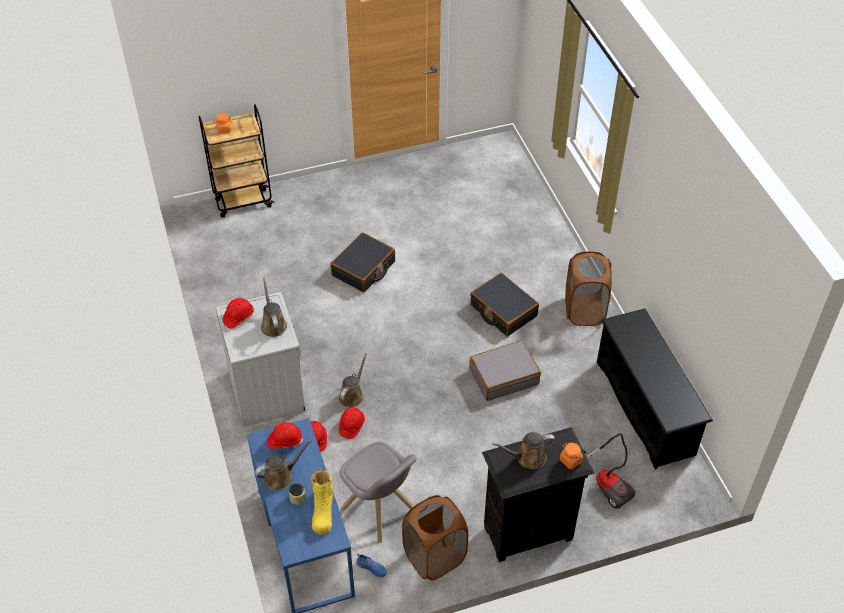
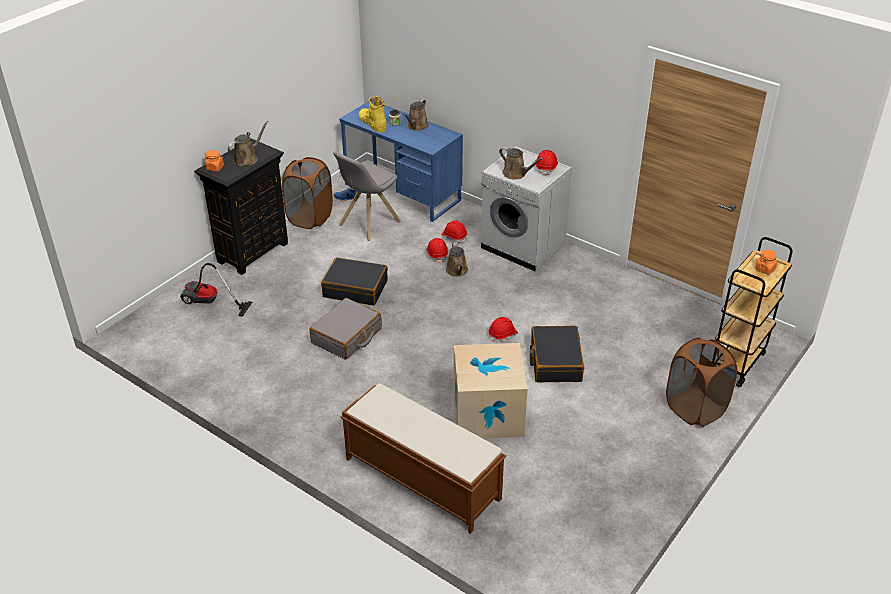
camera: 145 degrees right, 10 degrees down
(285, 441) = (434, 140): red hard hat -> red hard hat (502, 335)
(380, 510) = (369, 223): grey chair -> grey chair turned 60 degrees counterclockwise
(451, 256) = (488, 414): none -> cardboard box
(503, 311) = (391, 388): black suitcase -> black suitcase (355, 289)
(533, 238) = (421, 478): none -> brown bench
(584, 310) = (311, 426): brown laundry basket -> brown laundry basket (695, 408)
(645, 408) = (202, 368): black shoe rack -> none

